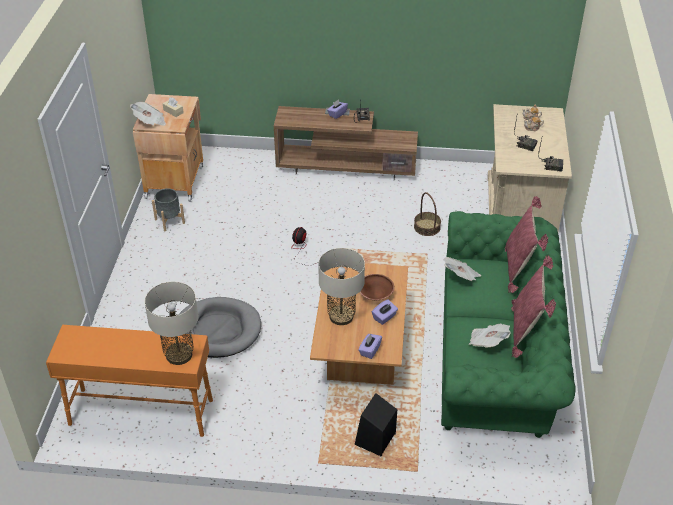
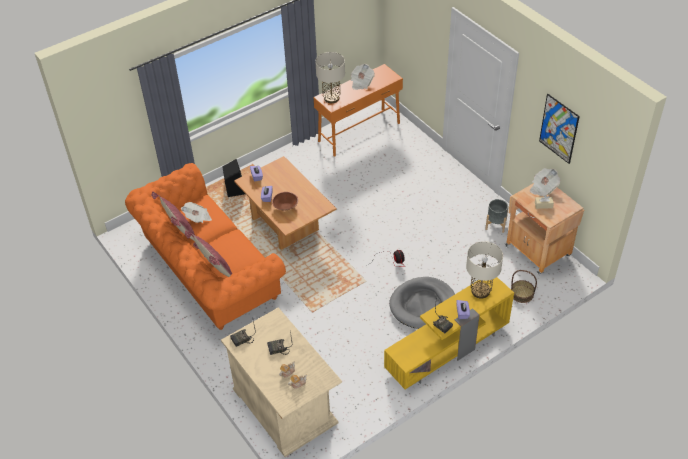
camera: 140 degrees right, 5 degrees up
(119, 57) = (559, 128): none -> picture
(217, 330) = (376, 186): grey dog bed -> grey dog bed (422, 305)
(341, 316) = (290, 183): table lamp -> table lamp (480, 291)
(347, 167) = (446, 348): brown tv stand -> yellow tv stand
(427, 227) = (333, 334): basket -> basket (522, 294)
(461, 276) = (246, 248): newspaper -> newspaper (361, 83)
(497, 356) = (208, 271): green sofa -> orange sofa

